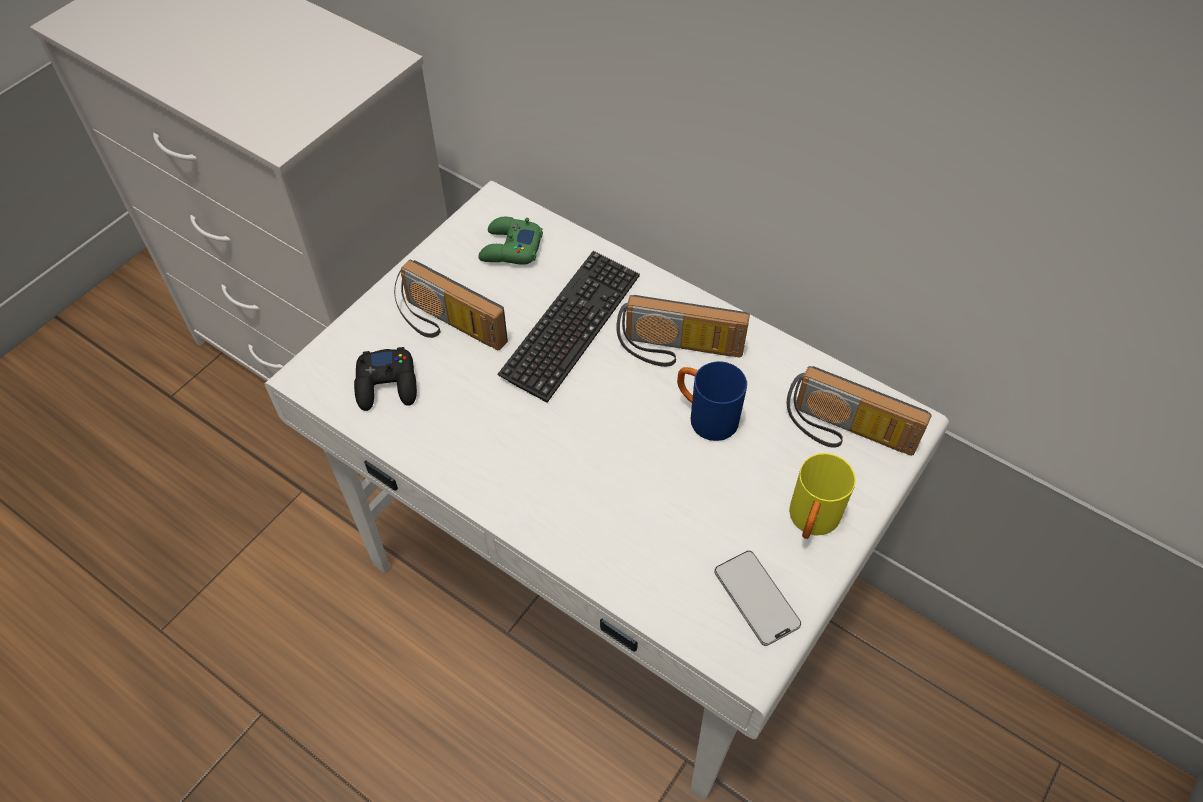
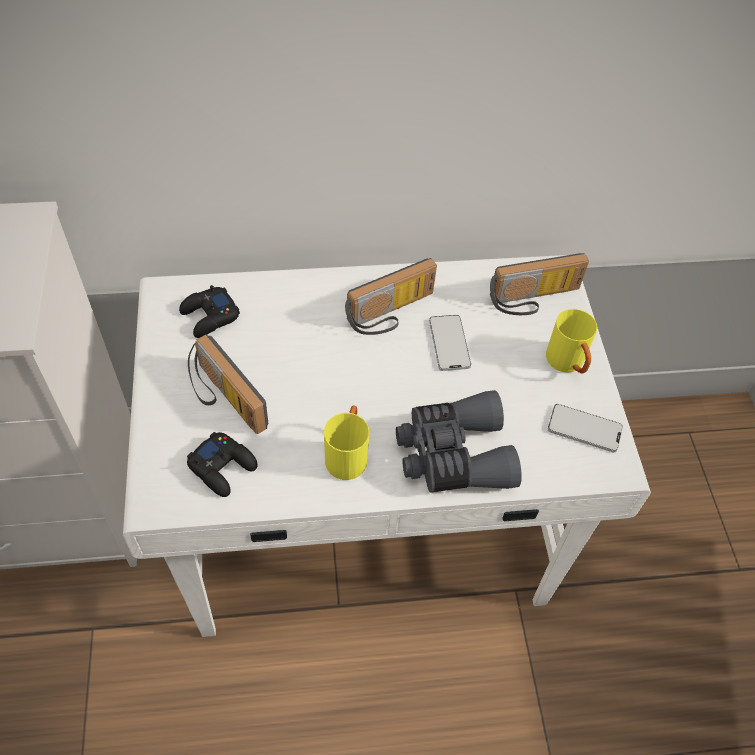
camera: 45 degrees left, 0 degrees up
(447, 327) = (223, 399): radio -> radio turned 60 degrees clockwise
(499, 450) = (347, 454): none -> yellow mug
(510, 248) = (209, 316): green game controller -> black game controller
(571, 326) = (308, 342): keyboard -> none
(594, 522) = (453, 454): none -> grey binoculars
(705, 416) = (449, 343): blue mug -> phone

